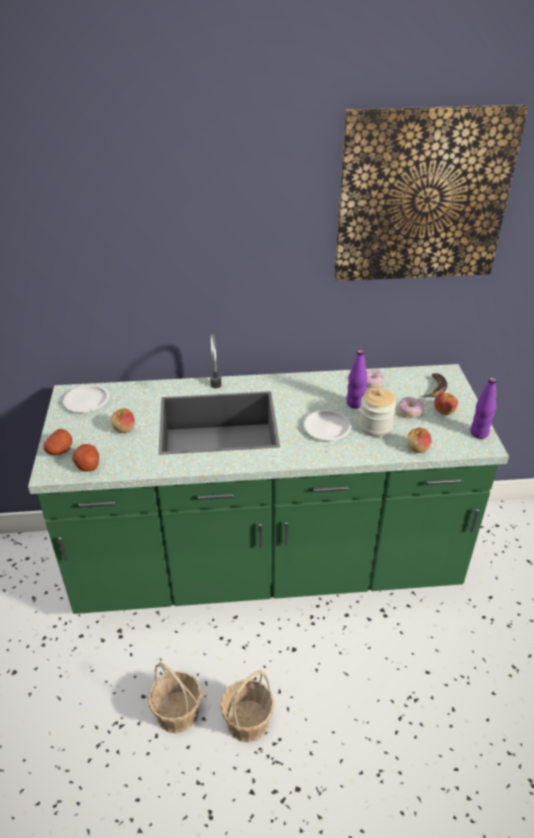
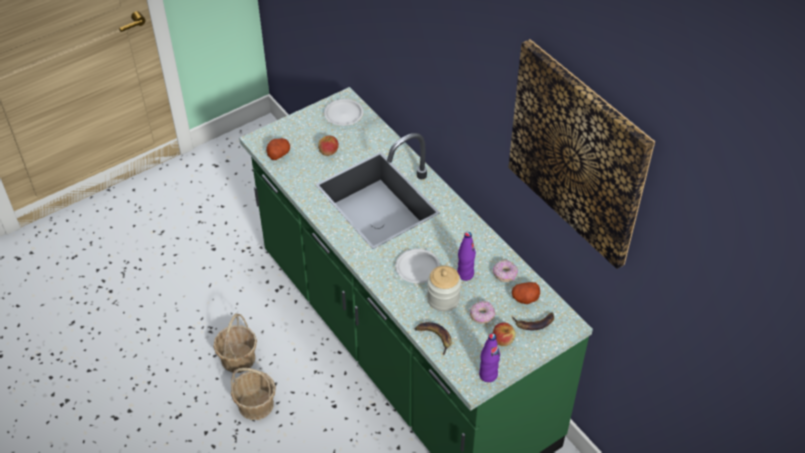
camera: 60 degrees right, 10 degrees up
(60, 450) = (282, 132): potato -> potato (525, 298)
(417, 448) = (434, 337): apple -> banana

